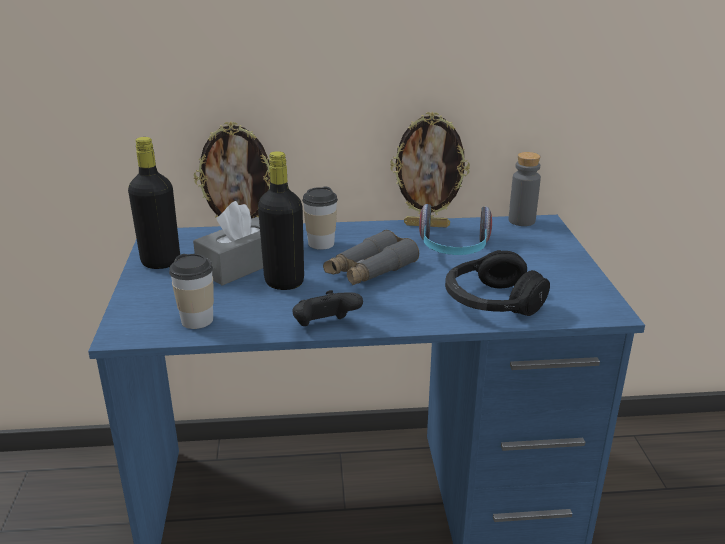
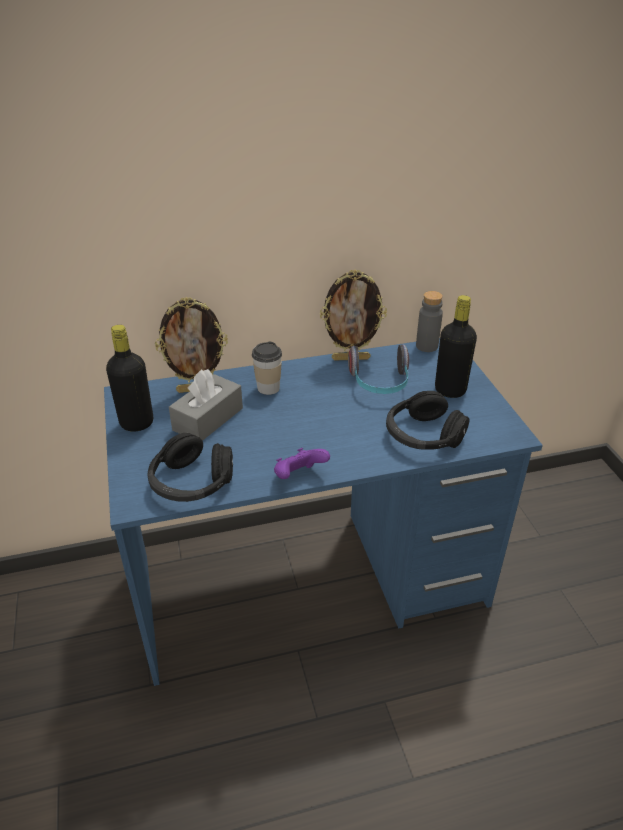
camera: 10 degrees left, 10 degrees up
(197, 320) = (191, 482): cup -> black headphones
(284, 282) = (250, 433): black bottle -> black bottle (450, 390)
(325, 327) = (298, 477): black game controller -> purple game controller
(370, 270) = (318, 413): grey binoculars -> none

